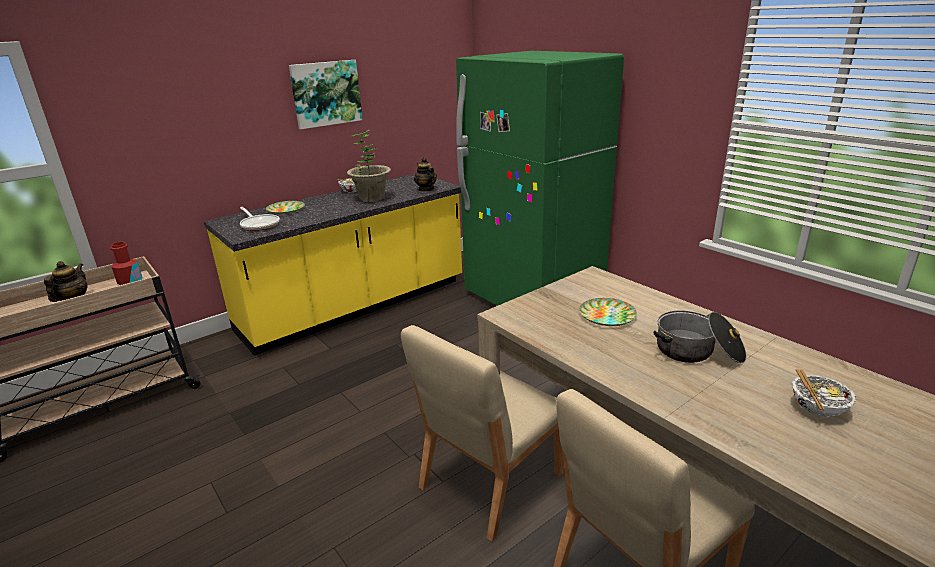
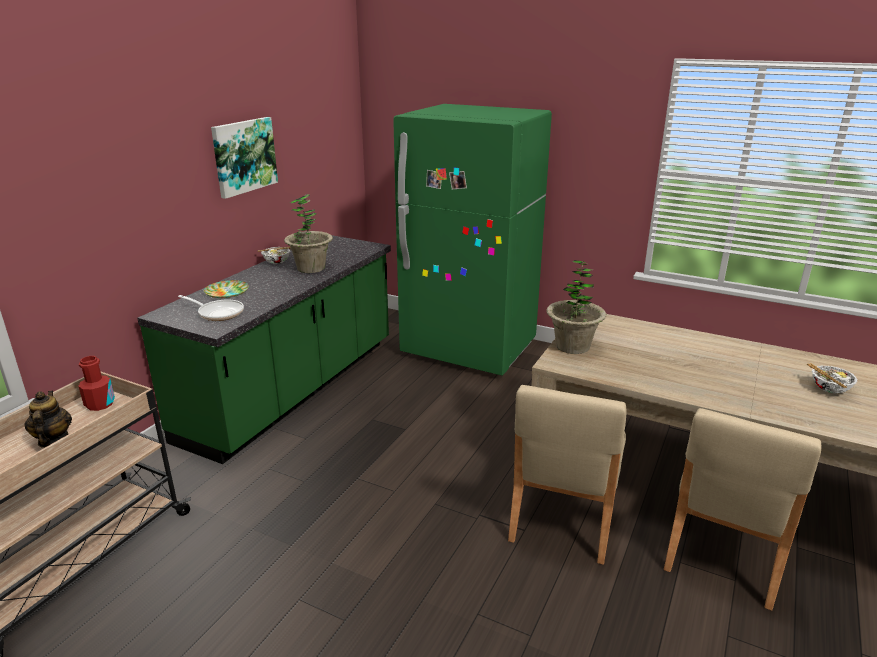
camera: 25 degrees left, 0 degrees up
(355, 306) = (293, 389): yellow counter -> green counter
(426, 189) = (357, 252): teapot -> none
(542, 301) = (572, 346): none -> potted plant
(607, 316) = (635, 349): plate -> none
(698, 352) = (724, 365): cooking pot -> none

